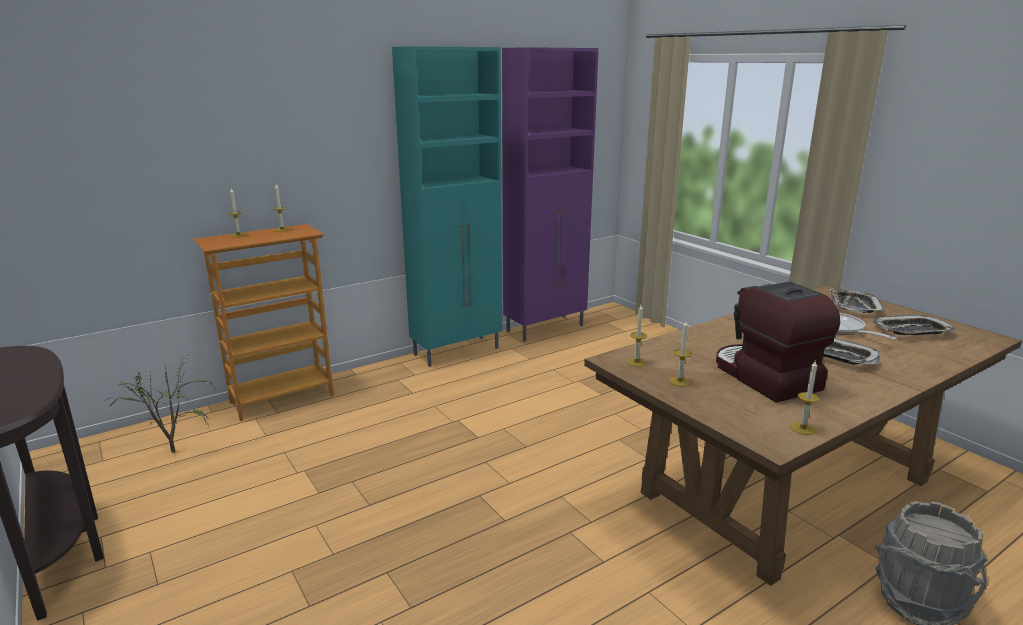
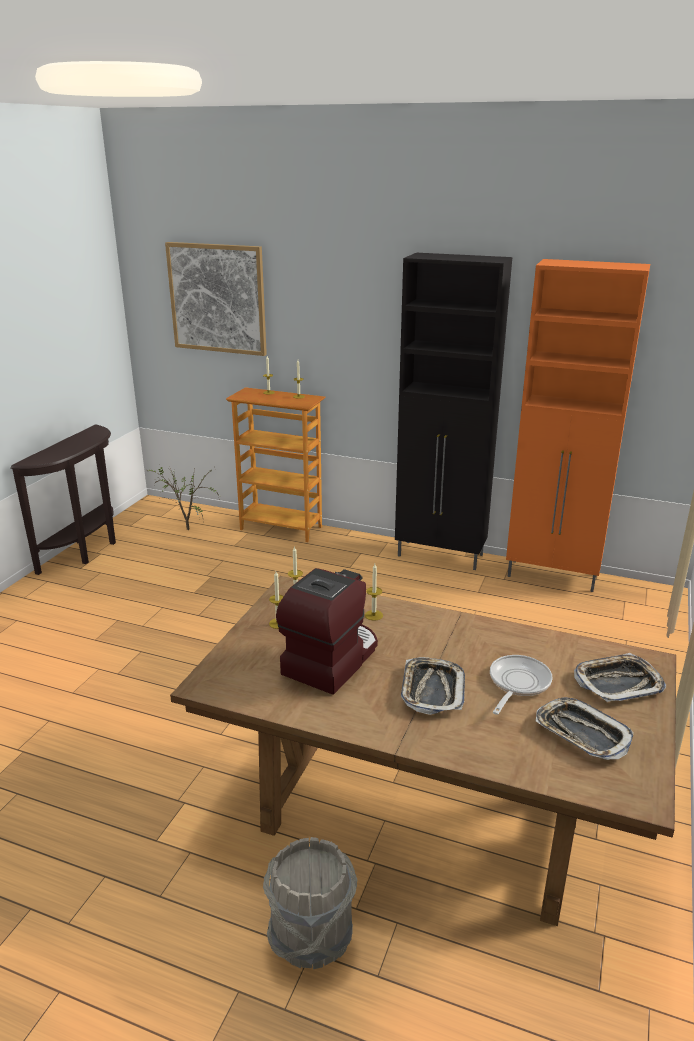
camera: 55 degrees right, 5 degrees up
(131, 124) = (217, 298): none -> picture
(458, 351) = (441, 556): turquoise cabinet -> black cabinet
(546, 328) = (553, 576): purple cabinet -> orange cabinet
(802, 428) = (242, 695): candle -> candle (373, 615)

